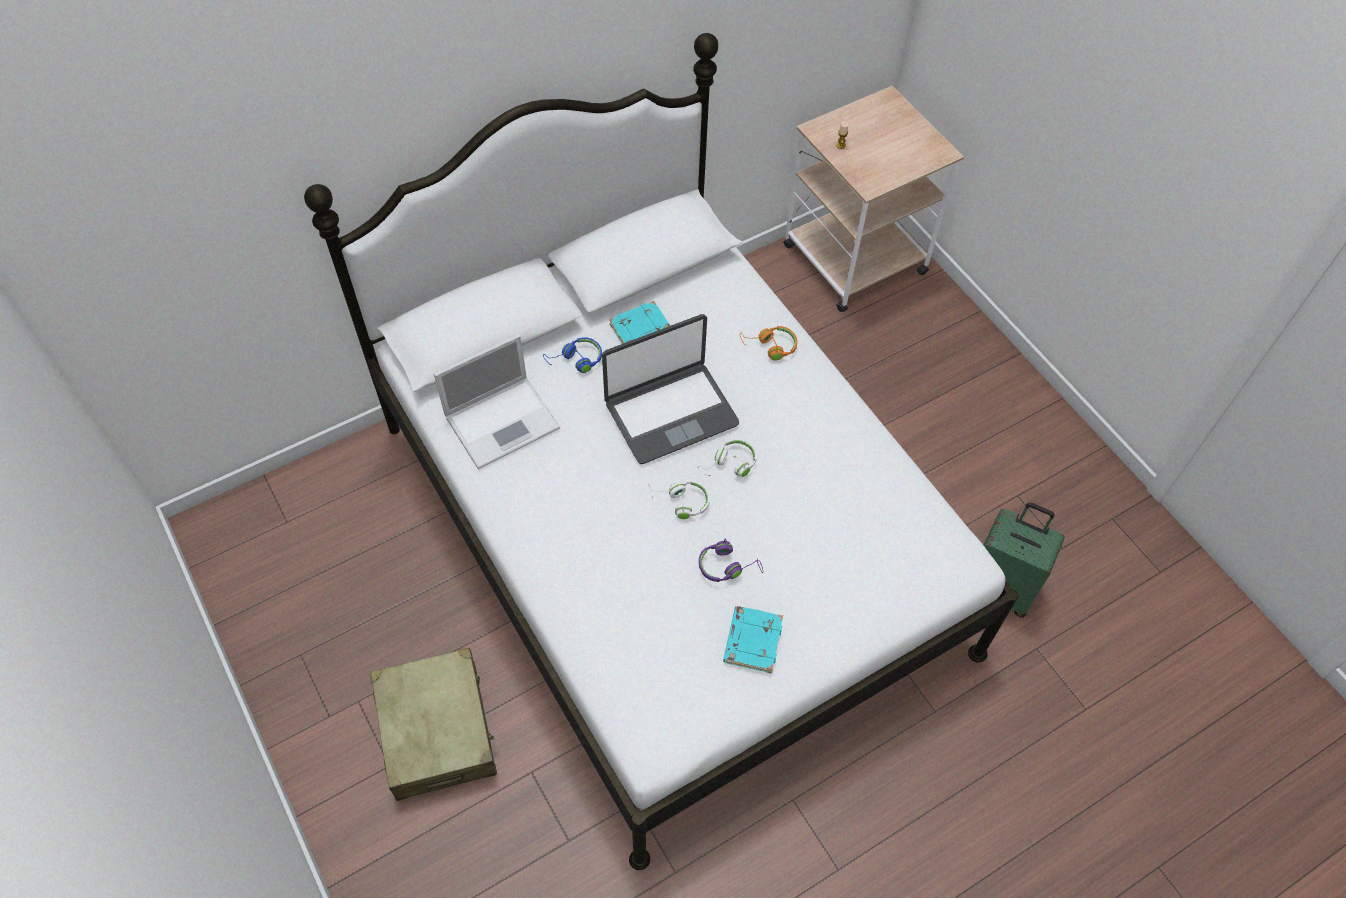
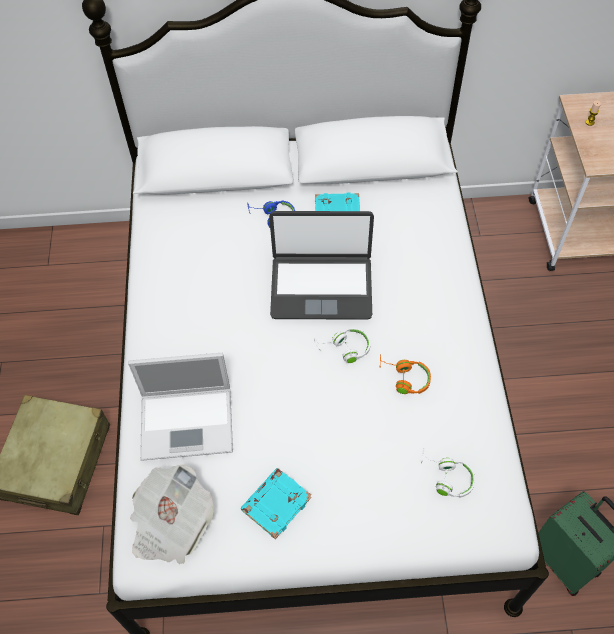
camera: 30 degrees right, 0 degrees up
(504, 421) = (190, 243): laptop -> laptop (189, 422)
(662, 708) = (171, 524): none -> newspaper
(680, 502) = (286, 362): white headphones -> white headphones (446, 477)
(727, 566) = (292, 431): purple headphones -> none
(770, 346) = (436, 266): orange headphones -> orange headphones (404, 378)

